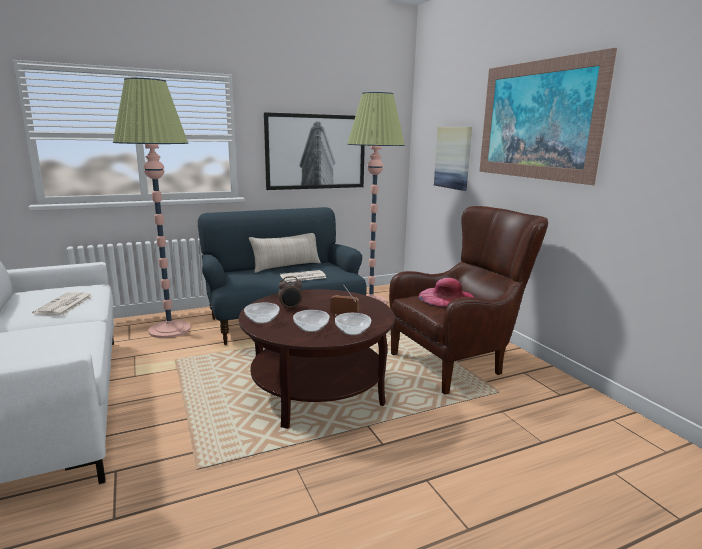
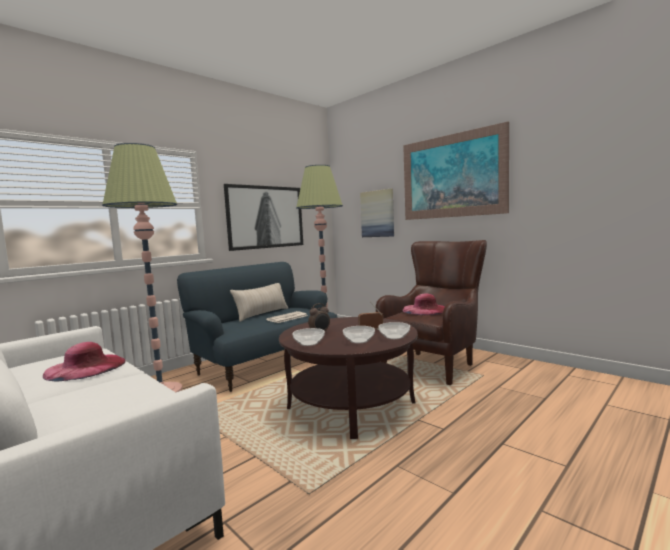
camera: 20 degrees left, 10 degrees down
(64, 305) = (85, 367): newspaper -> pink hat

